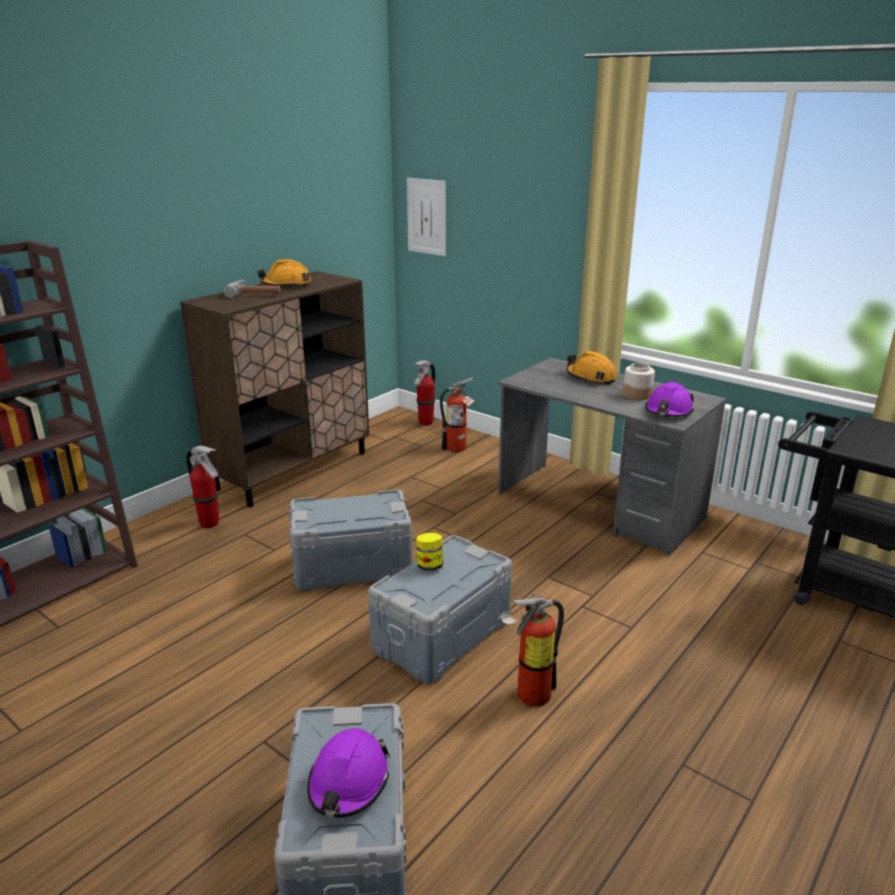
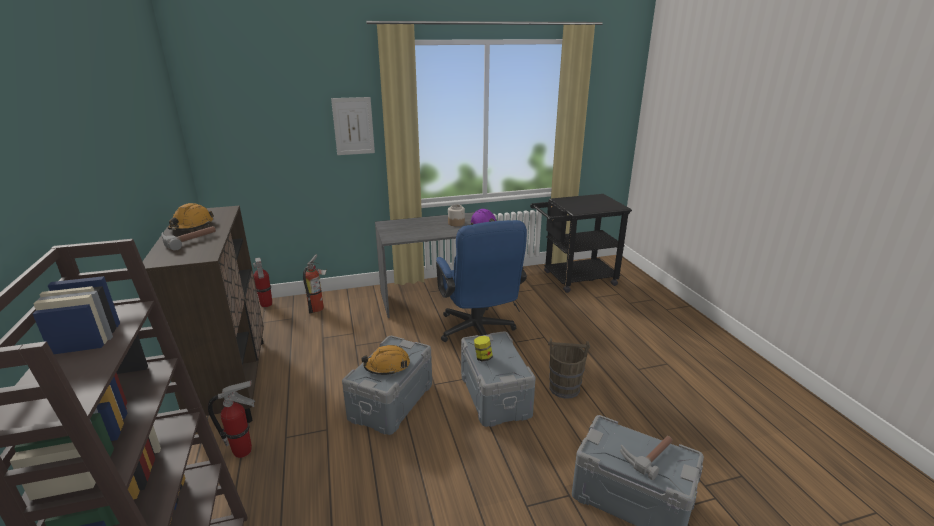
camera: 55 degrees left, 0 degrees up
(348, 783) = (647, 454): purple hard hat -> hammer
(426, 216) = (228, 147): picture -> picture (353, 126)
(528, 694) = (564, 388): fire extinguisher -> brown bucket
(558, 567) = (478, 333): none -> blue office chair
(591, 377) = (418, 223): orange hard hat -> orange hard hat (387, 366)

